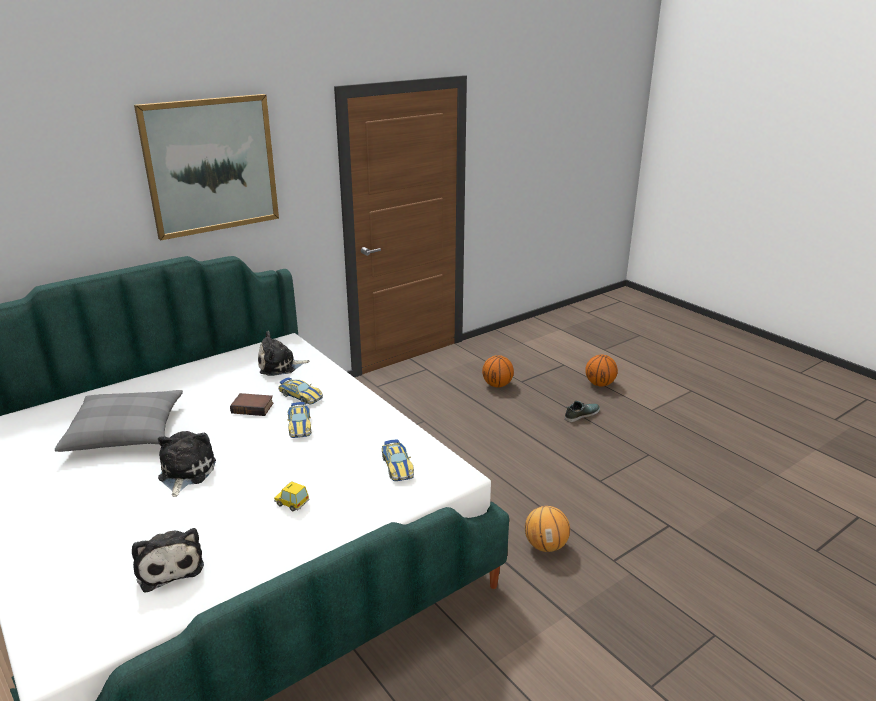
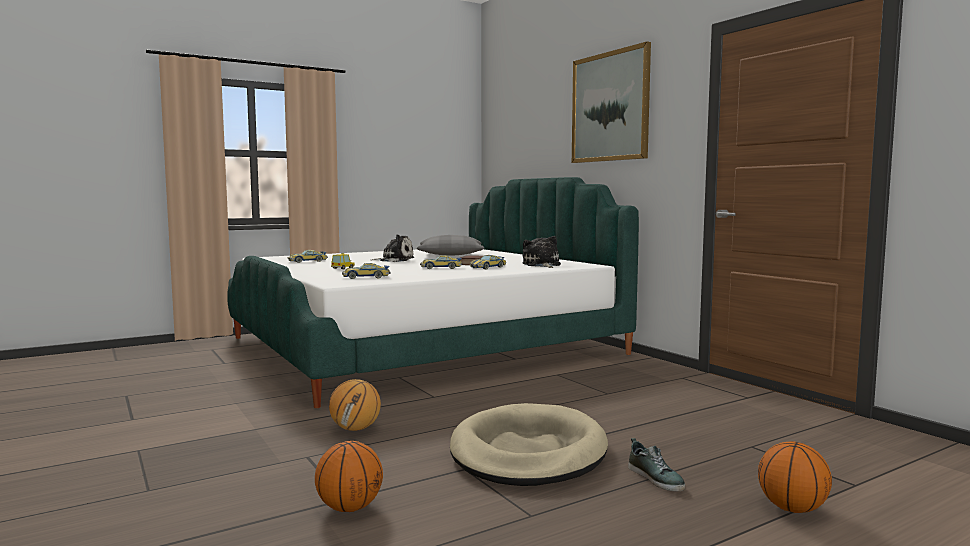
camera: 95 degrees right, 20 degrees down
(169, 566) = (307, 261): plush toy -> toy car
(497, 385) = (727, 430): basketball -> basketball (350, 508)
(561, 456) = (528, 452): none -> beige dog bed

